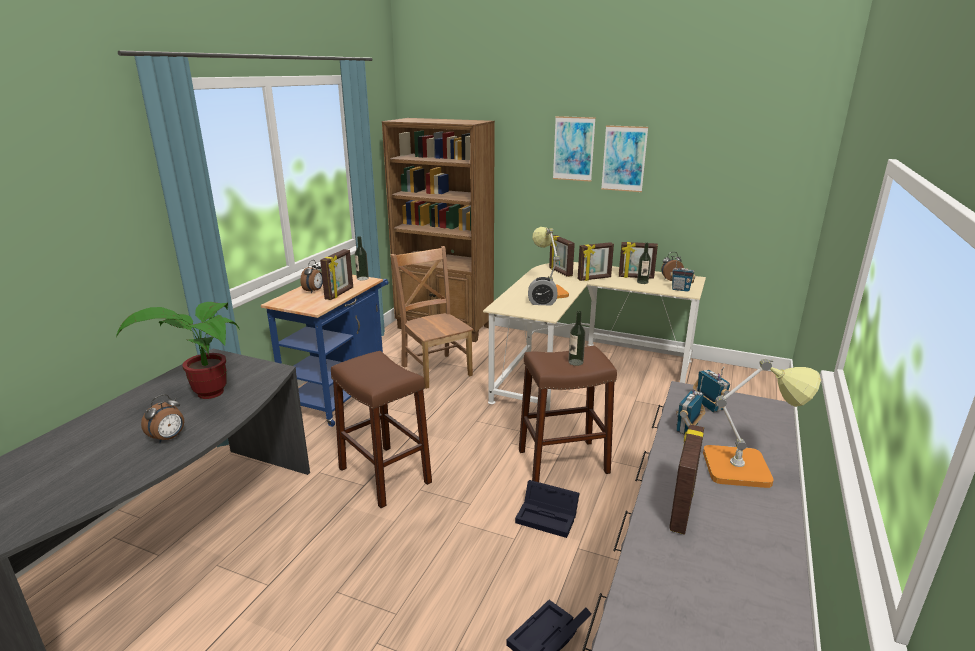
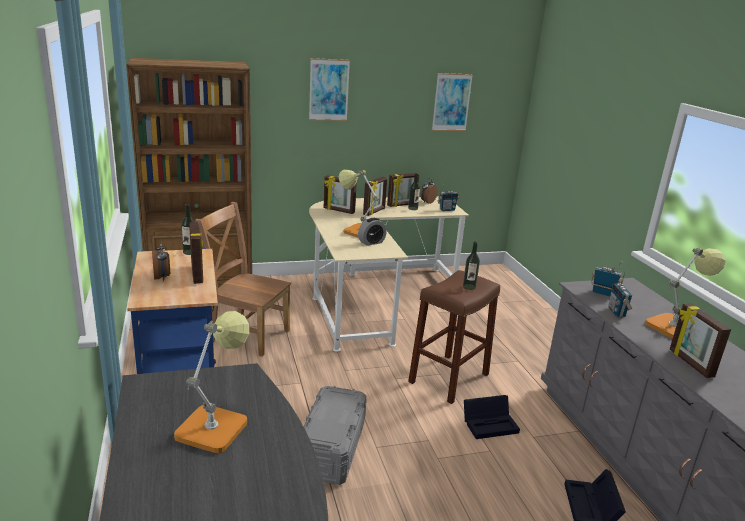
camera: 40 degrees left, 0 degrees up
(168, 438) = (264, 480): alarm clock -> none
(205, 394) = (216, 424): potted plant -> table lamp
(384, 475) = (331, 449): brown stool -> grey storage box
(624, 158) = (376, 98): picture -> picture (451, 102)

